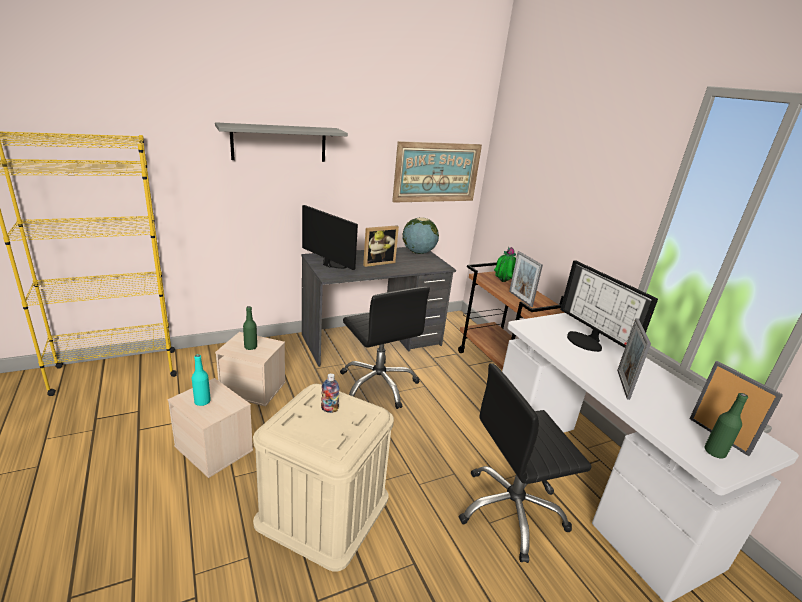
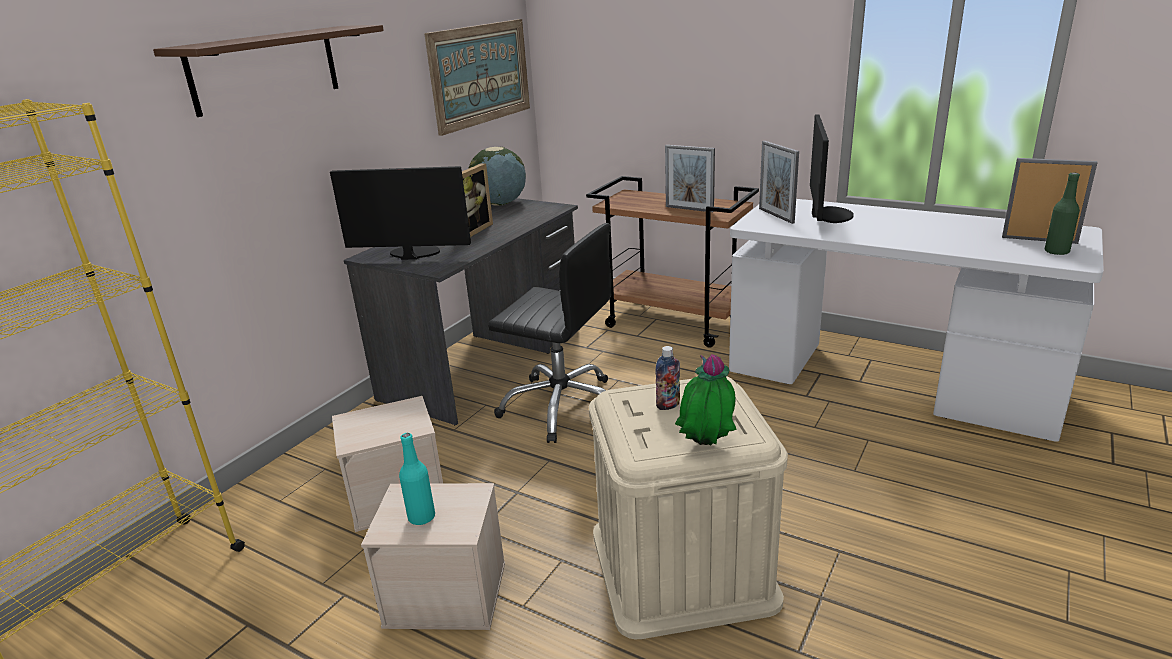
camera: 30 degrees left, 0 degrees up
(250, 347) = (383, 424): green bottle -> none
(279, 143) = (265, 69): grey shelf -> brown shelf
(502, 282) = (643, 201): potted plant -> potted plant (706, 447)
(511, 511) = (859, 448): black office chair -> none
(587, 341) = (827, 215): monitor -> monitor turned 105 degrees counterclockwise
(623, 384) = (915, 235): picture frame -> picture frame (776, 215)

